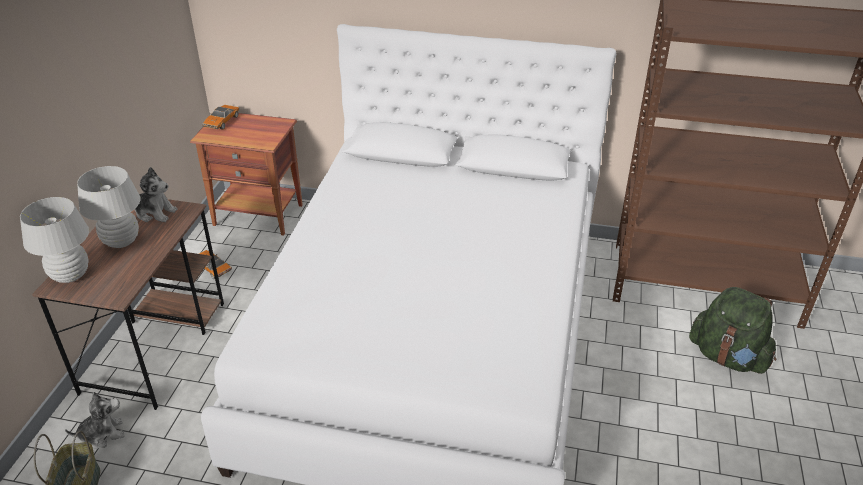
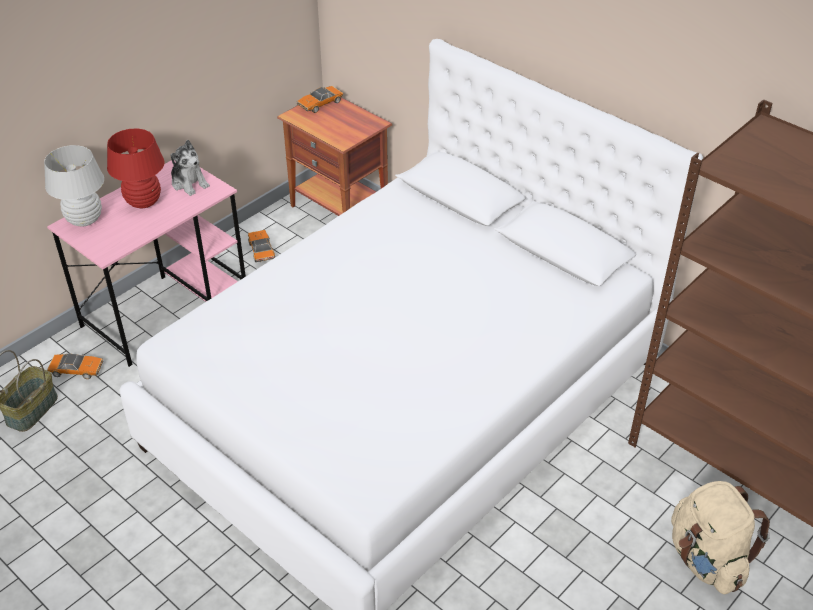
camera: 30 degrees right, 5 degrees up
(102, 434) = (77, 370): plush toy -> toy car
(121, 241) = (143, 202): white table lamp -> red table lamp
(155, 345) = (166, 307): brown desk -> pink desk
(728, 357) = (707, 560): green backpack -> beige backpack

